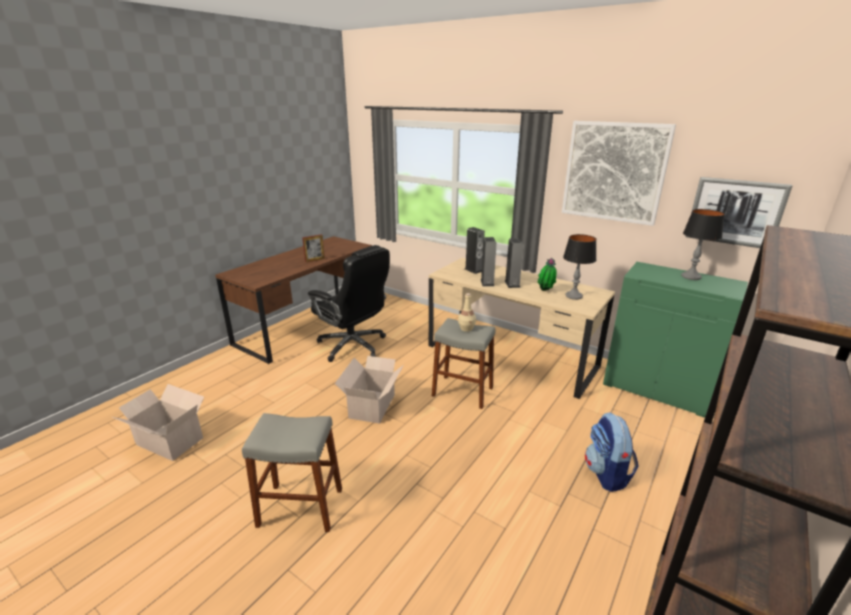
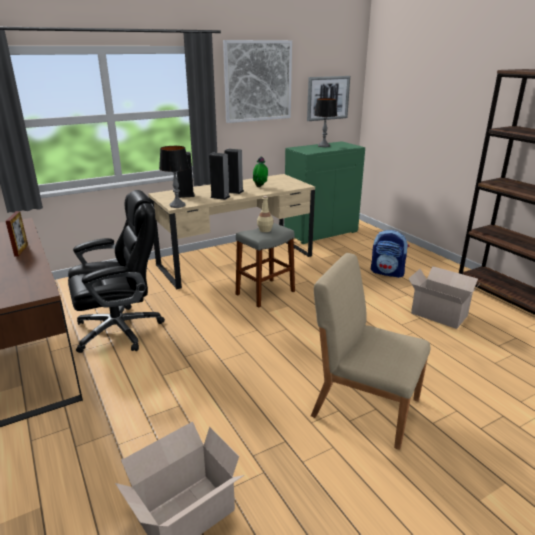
camera: 65 degrees left, 0 degrees up
(300, 507) = (364, 406): grey stool -> beige chair
(373, 405) = (245, 339): cardboard box -> cardboard box (437, 314)
(574, 296) = (279, 183): table lamp -> table lamp (177, 205)

